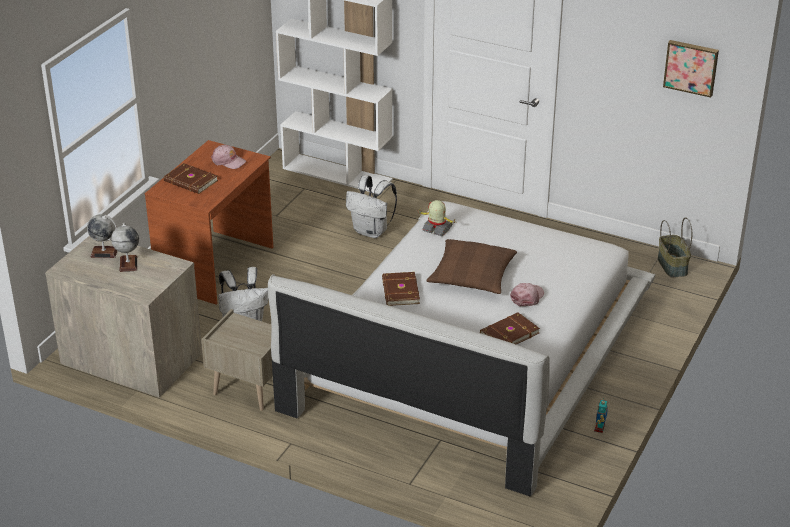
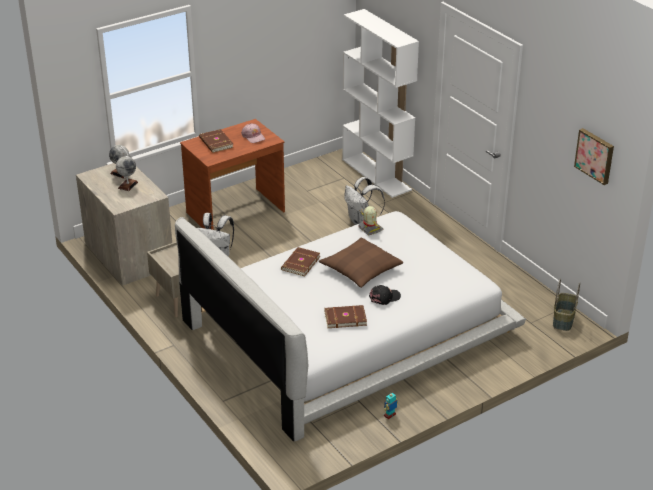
camera: 30 degrees right, 0 degrees up
(527, 297) = (384, 297): pink cap -> black cap

